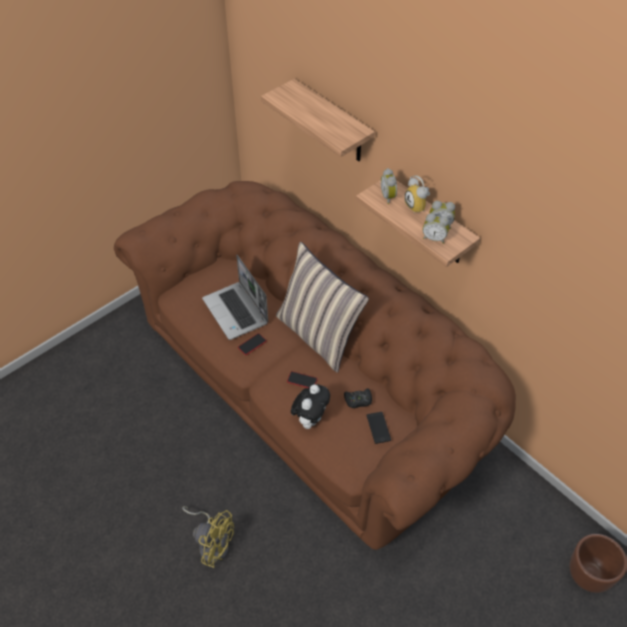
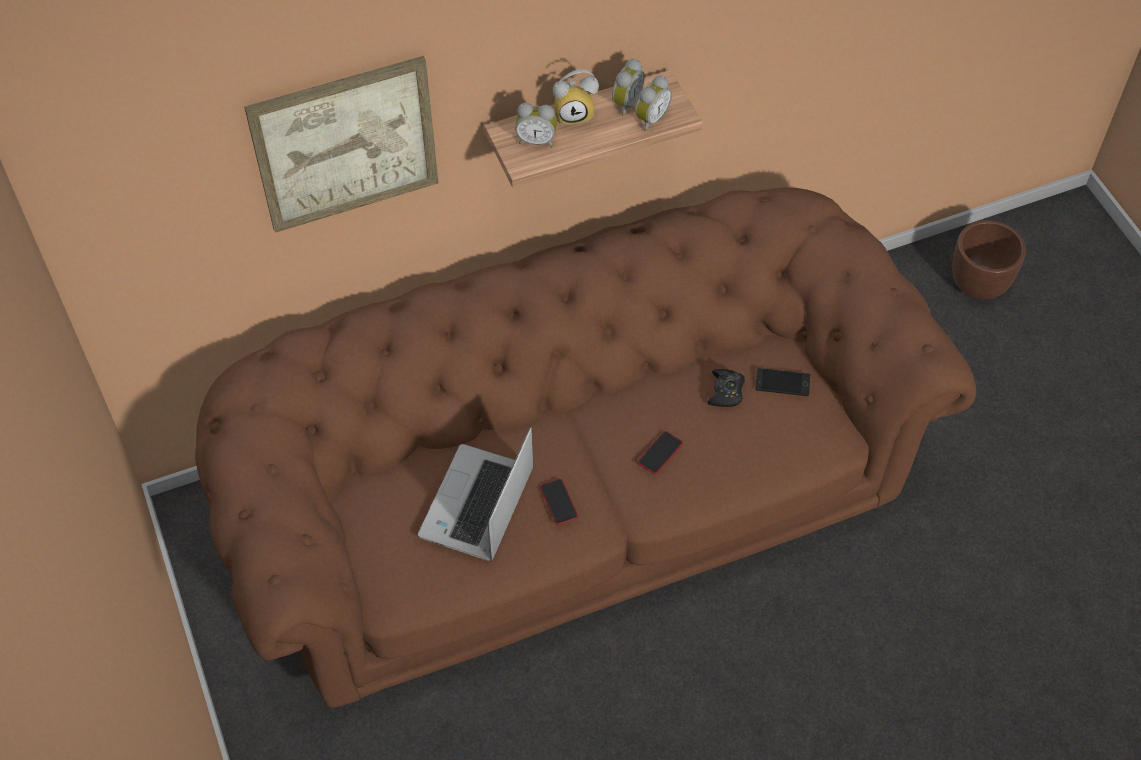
camera: 70 degrees left, 5 degrees up
(212, 543) = (797, 726): yellow fan -> none
(236, 312) = (478, 506): laptop -> laptop turned 120 degrees clockwise
(310, 419) = (732, 465): plush toy -> none
(319, 335) = (577, 404): pillow -> none
(332, 123) = (345, 144): shelf -> picture

